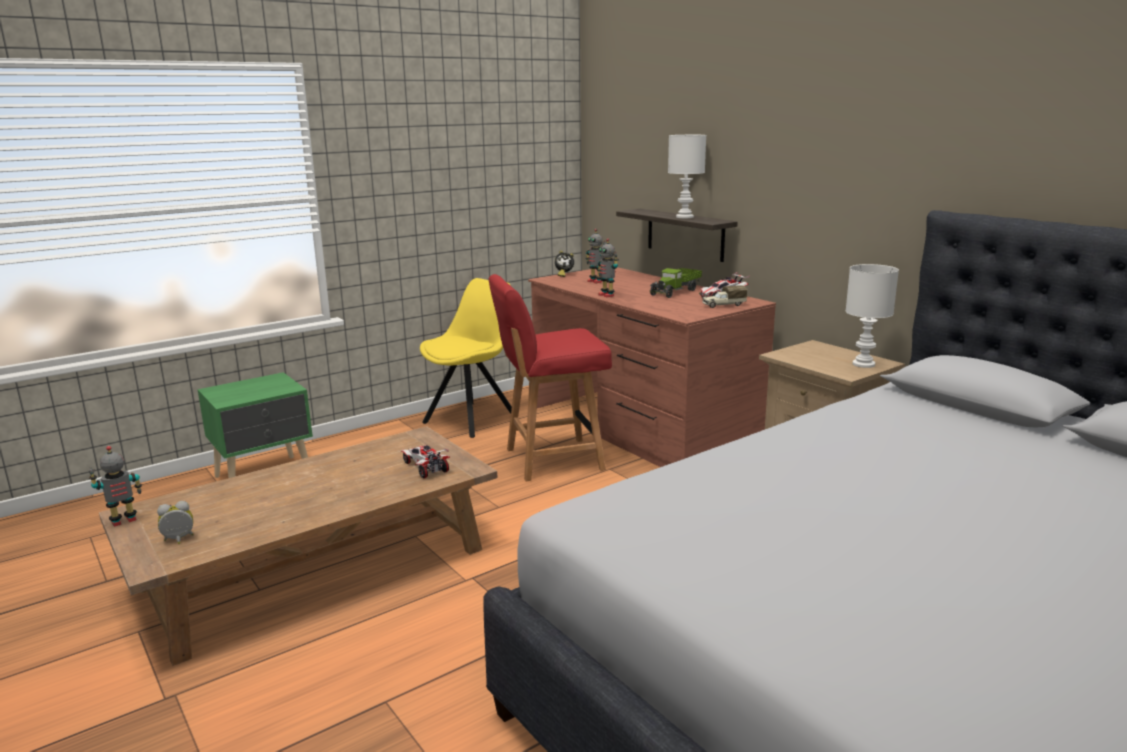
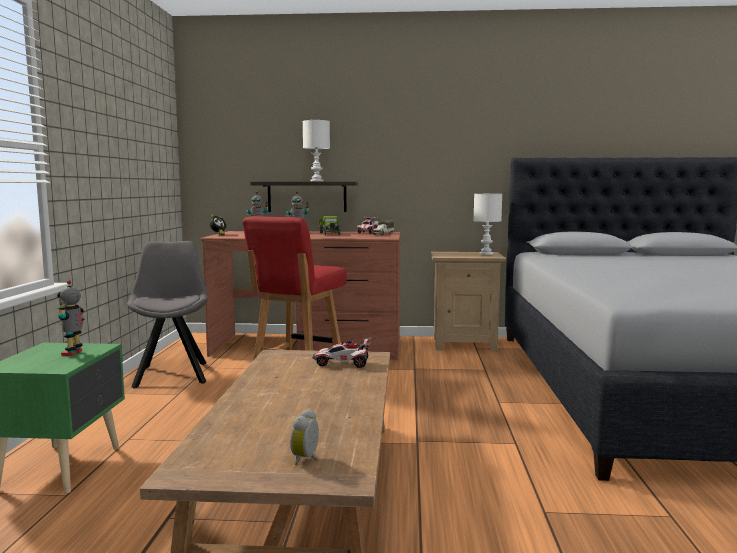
camera: 50 degrees left, 10 degrees down
(124, 521) = (202, 477): toy robot -> toy robot (73, 353)
(471, 419) = (172, 374): yellow chair -> grey chair

